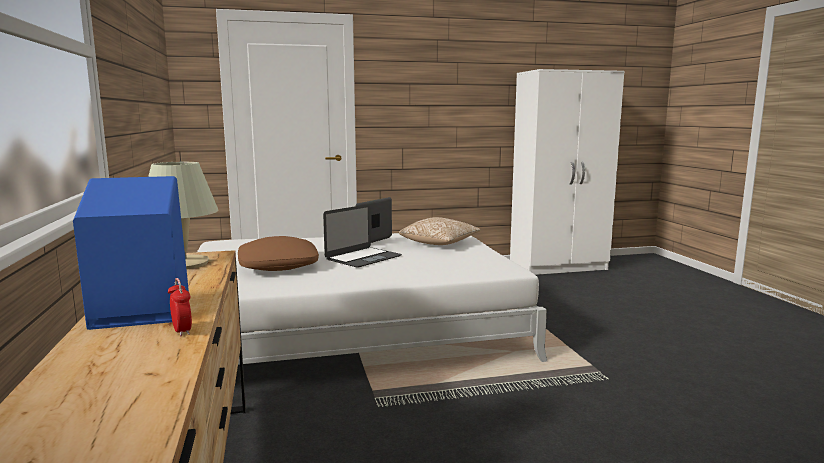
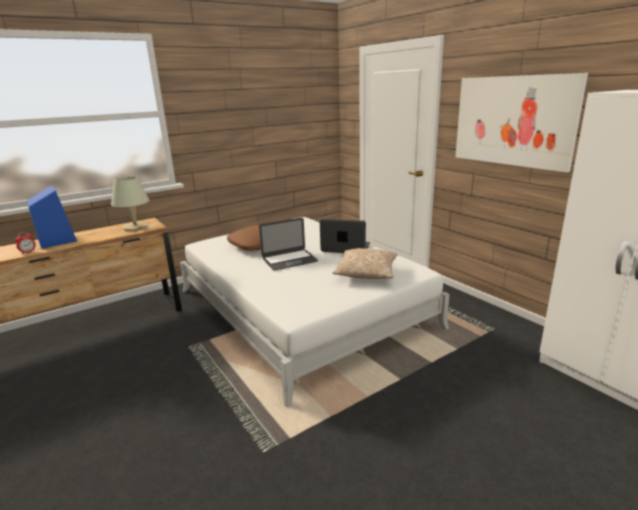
camera: 70 degrees right, 10 degrees up
(363, 257) = (289, 260): laptop -> laptop turned 45 degrees counterclockwise
(438, 96) = (513, 121): none -> picture

